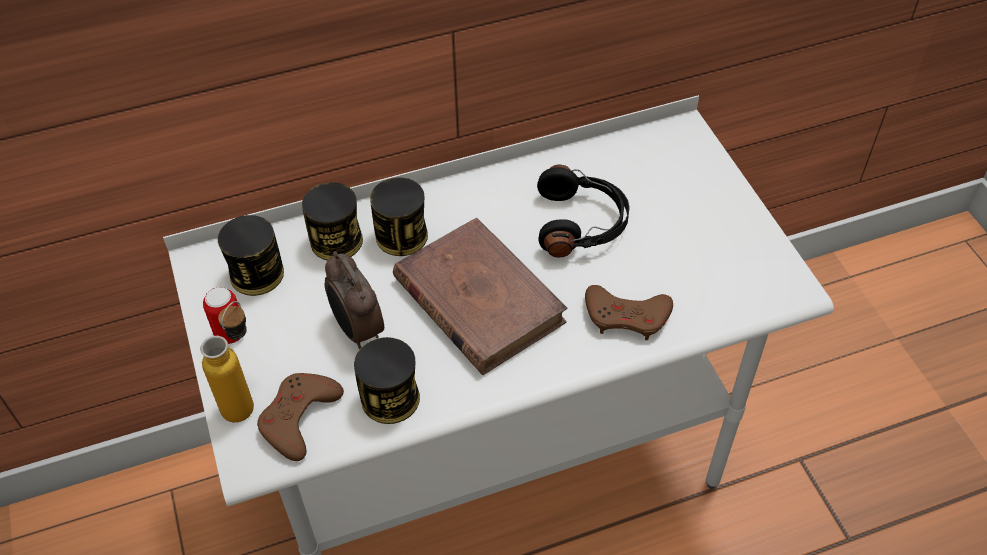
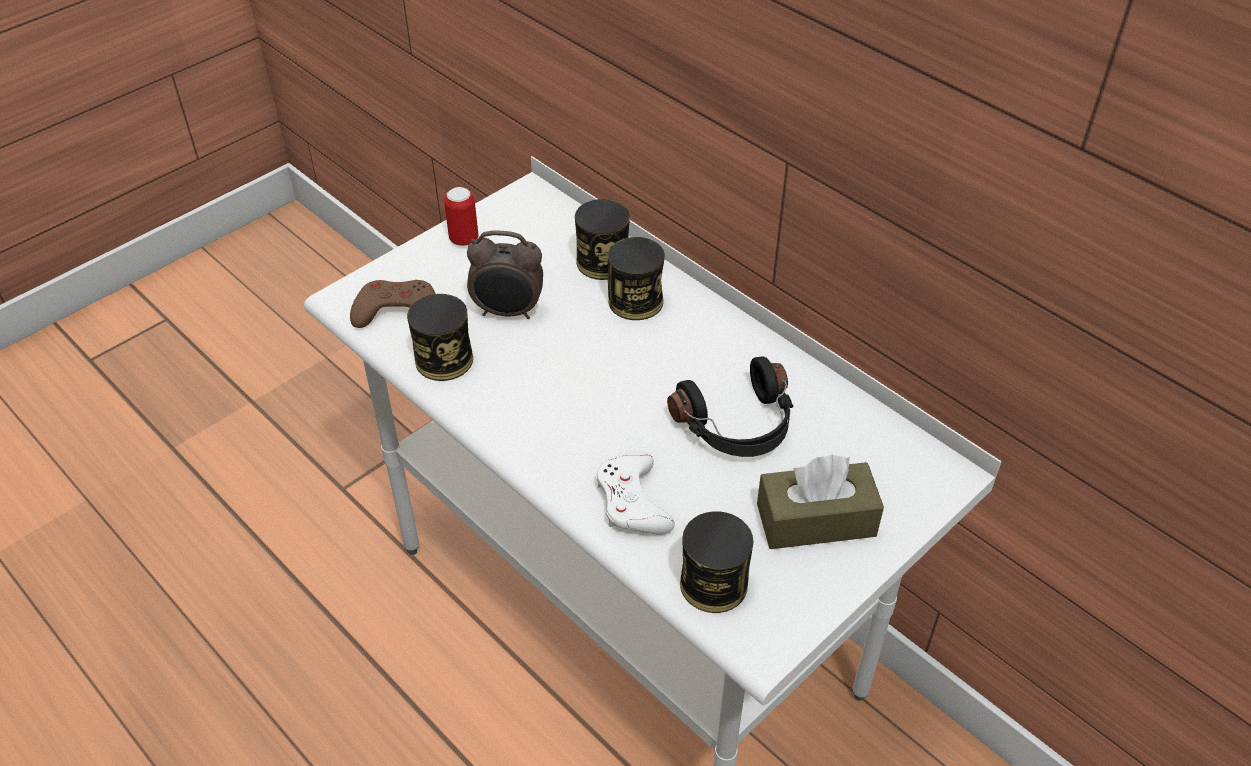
camera: 65 degrees right, 5 degrees down
(245, 398) = (402, 273): bottle -> none
(257, 274) = (535, 229): can -> can (713, 584)
(357, 330) = (508, 312): alarm clock -> alarm clock turned 120 degrees counterclockwise
(478, 300) = (589, 380): brown book -> none
(627, 316) = (632, 501): brown game controller -> white game controller
(694, 215) = (816, 520): none -> brown tissue box

